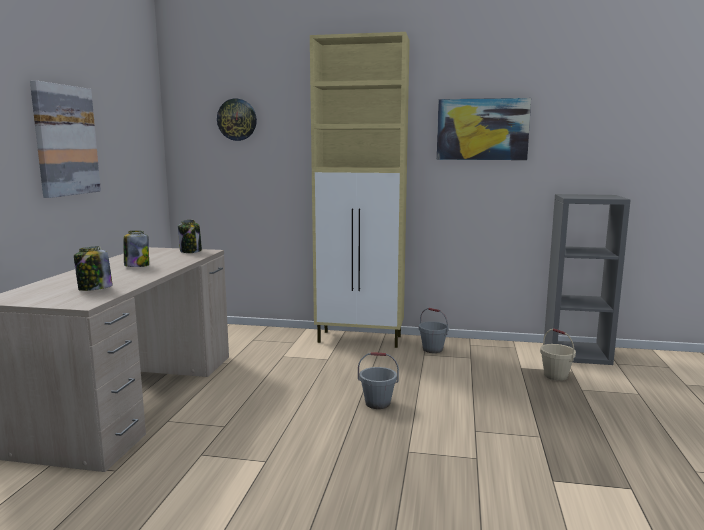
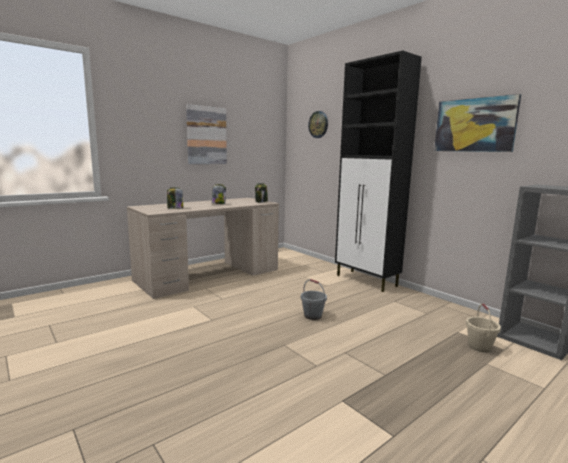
camera: 40 degrees right, 0 degrees up
(361, 339) = (367, 281): beige cabinet -> black cabinet
(433, 349) = (406, 300): grey bucket -> none

